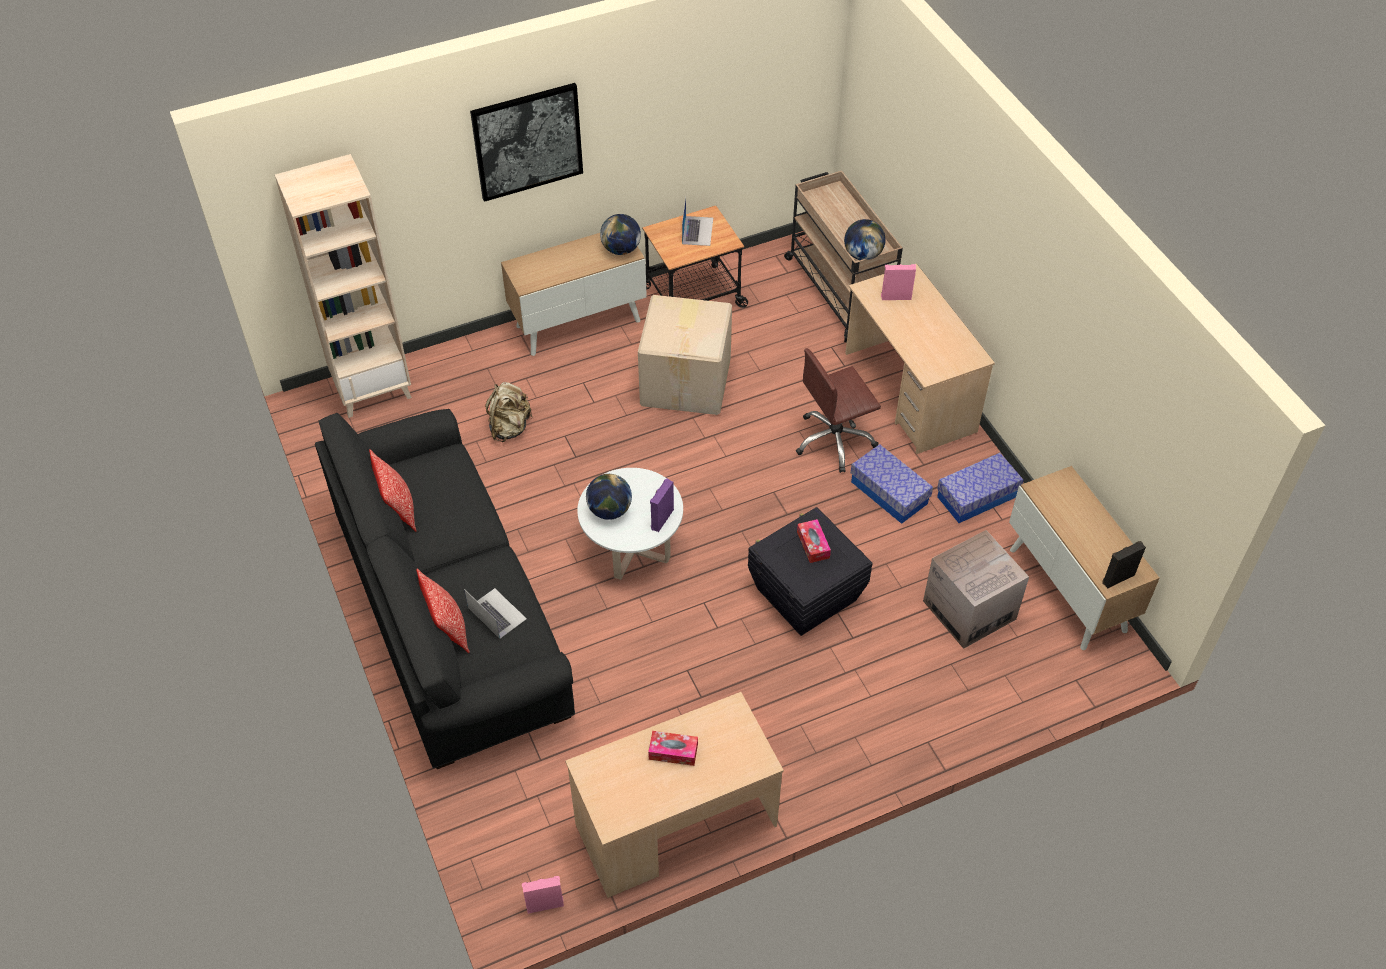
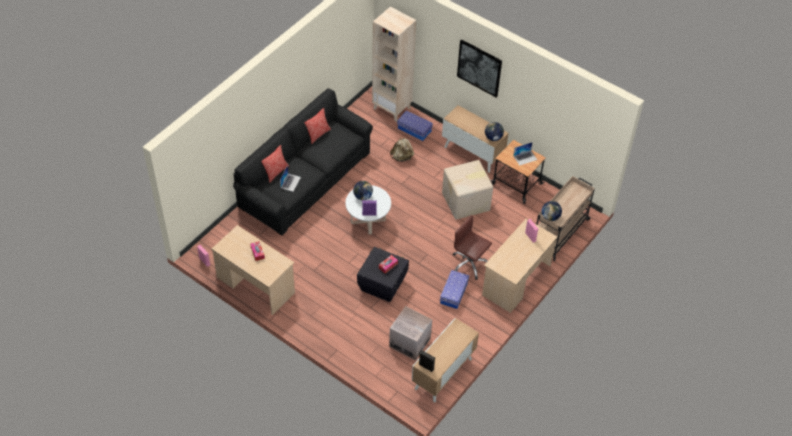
camera: 60 degrees right, 0 degrees up
(977, 497) = (472, 325): storage box -> storage box (414, 129)

